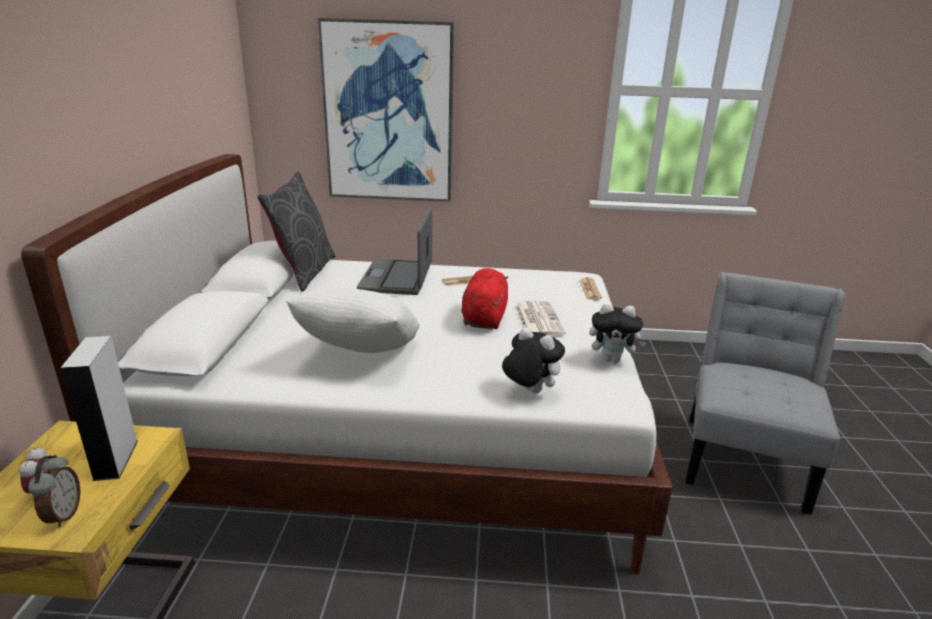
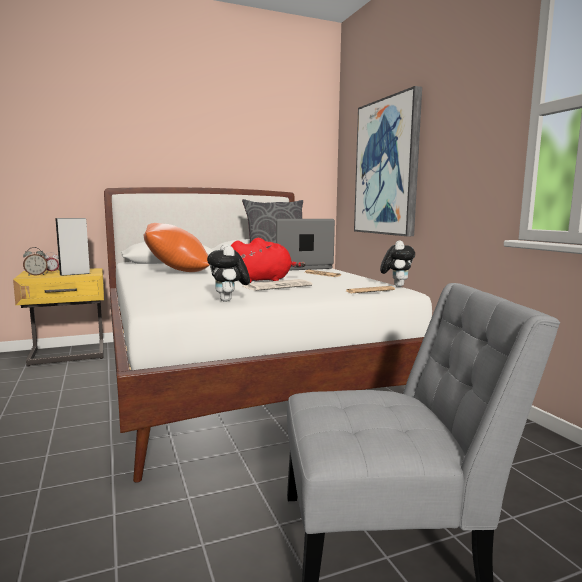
camera: 65 degrees right, 15 degrees down
(360, 355) = (177, 272): white pillow -> orange pillow
(529, 391) = (156, 291): plush toy -> plush toy (396, 286)

